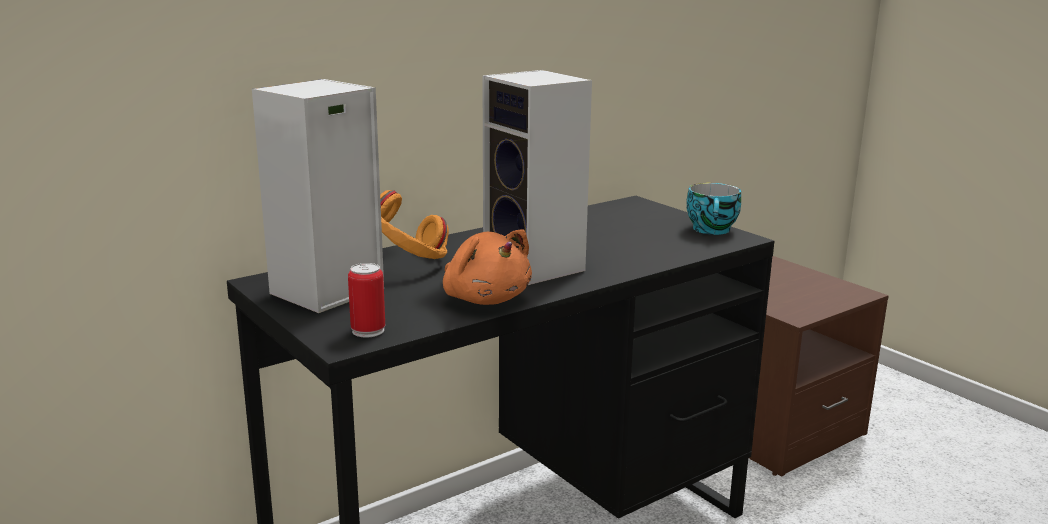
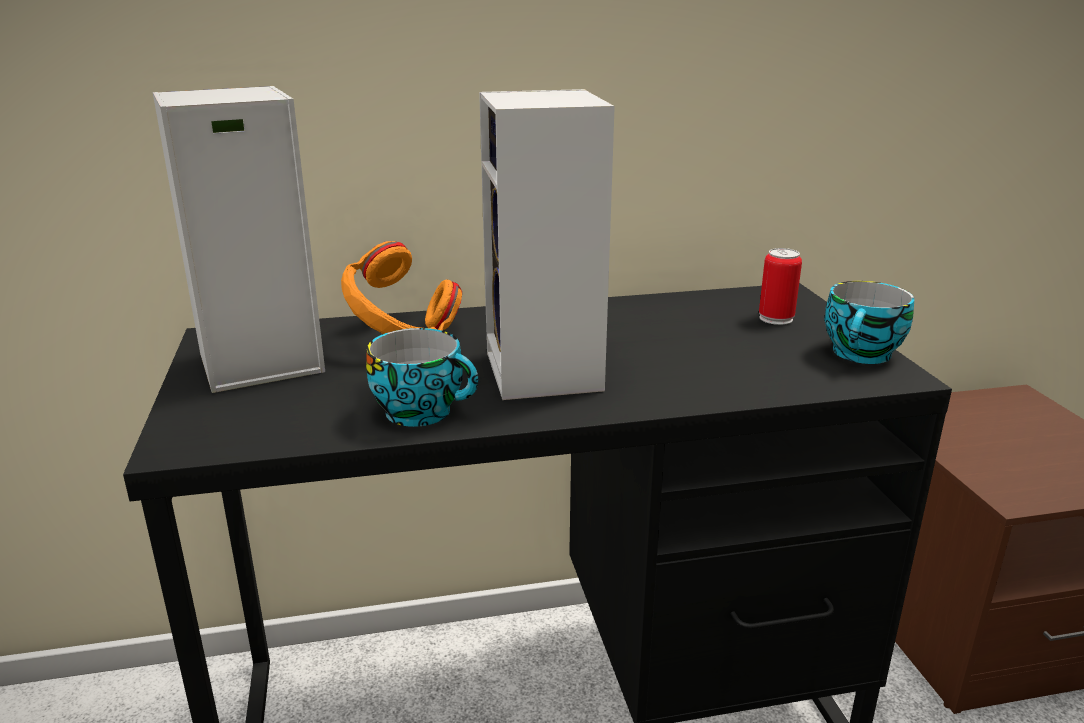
camera: 25 degrees right, 5 degrees up
(368, 330) = (228, 432): can -> can (776, 318)
(485, 298) = (424, 411): orange plush toy -> cup

